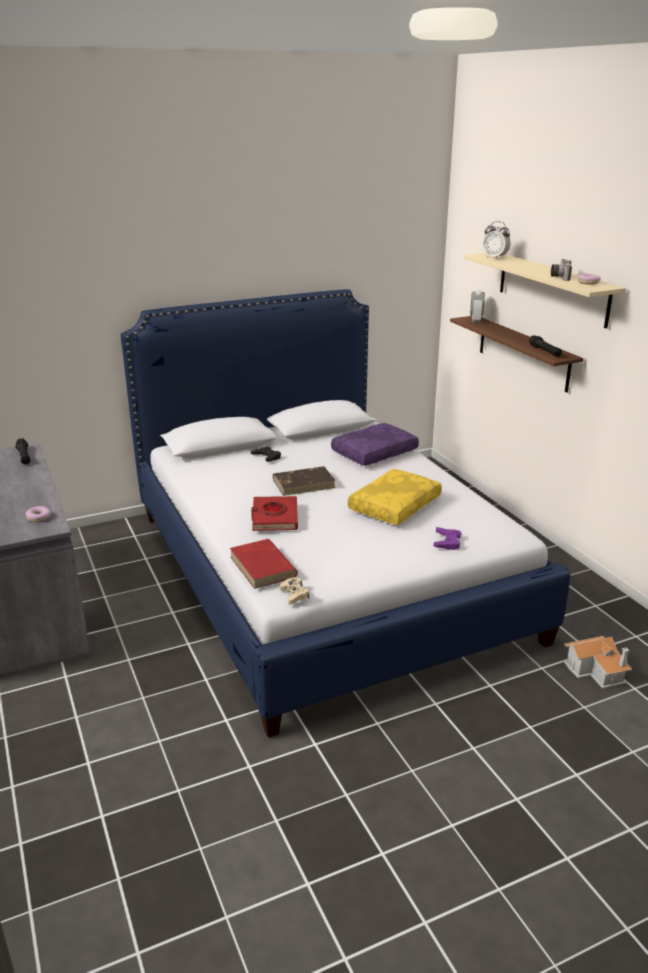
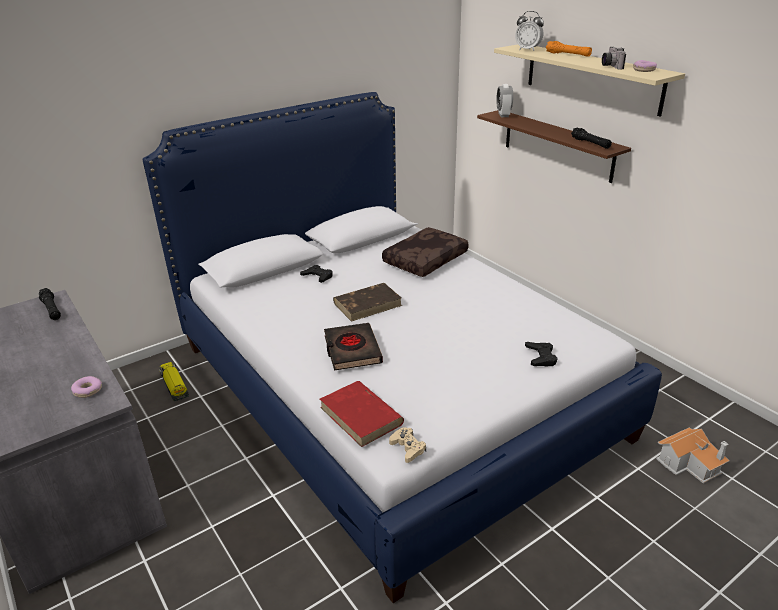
camera: 10 degrees left, 5 degrees up
(124, 547) = (174, 385): none -> toy truck
(274, 518) = (352, 350): red book -> black book
(374, 452) = (425, 259): purple pillow -> brown pillow
(394, 505) = (469, 319): yellow pillow -> none
(447, 542) = (541, 357): purple game controller -> black game controller
(529, 264) = (568, 54): none -> orange flashlight

